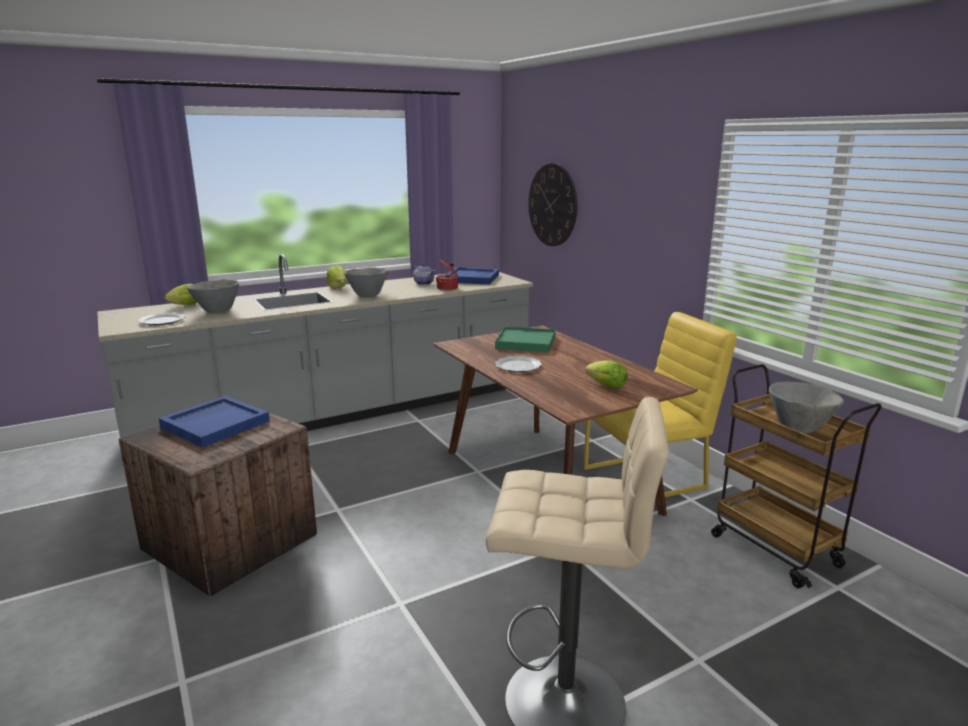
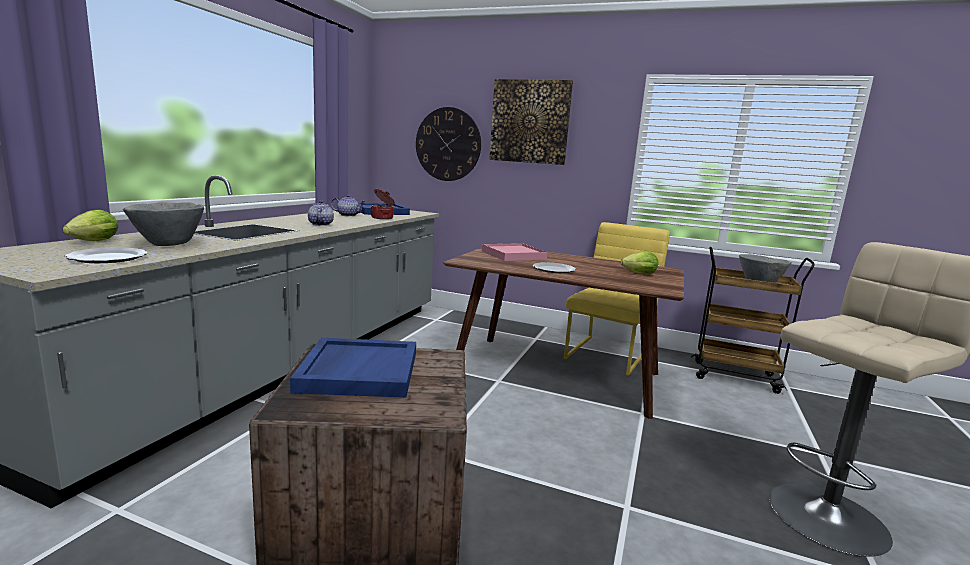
camera: 40 degrees left, 5 degrees down
(338, 287) = (266, 220): lettuce -> none
(367, 295) = (320, 224): grey bowl -> teapot
(525, 343) = (513, 255): green tray -> pink tray
(616, 181) = (530, 122): none -> picture

